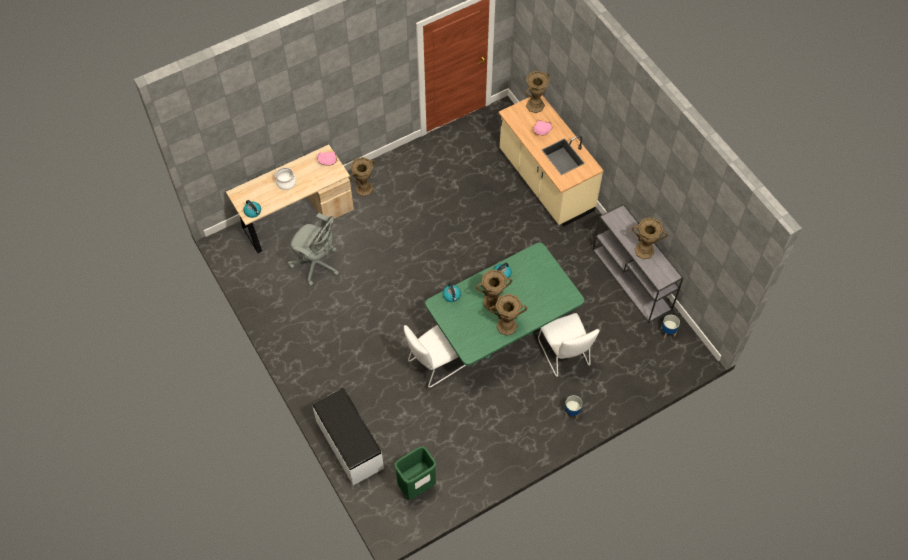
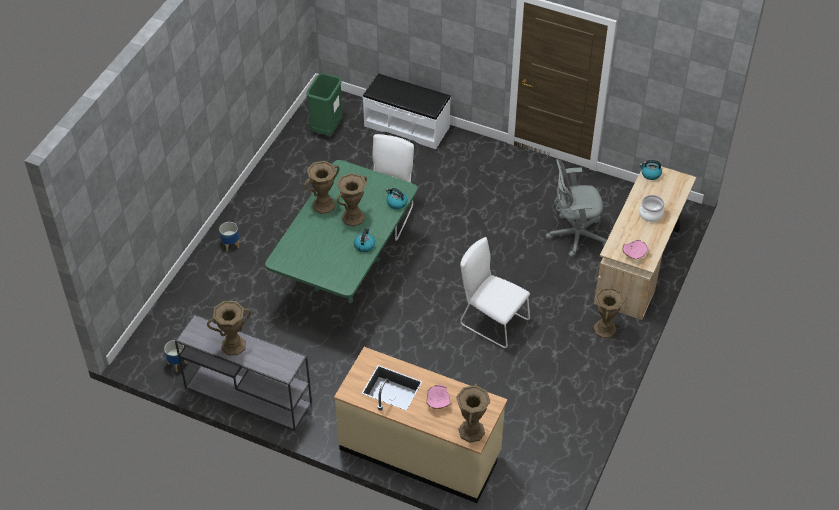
camera: 145 degrees right, 10 degrees down
(565, 355) = (270, 287): white chair -> white chair (491, 321)

